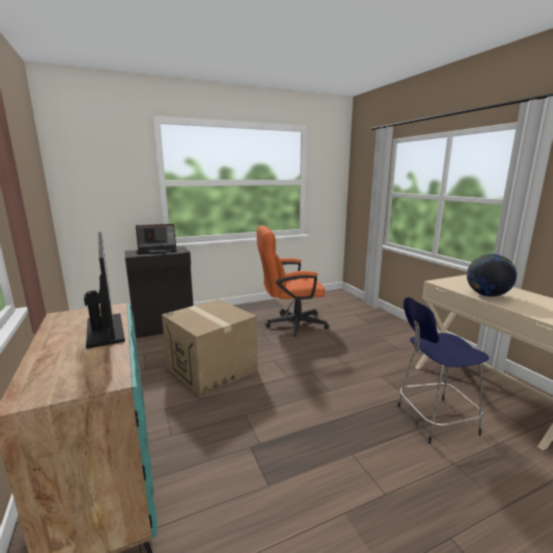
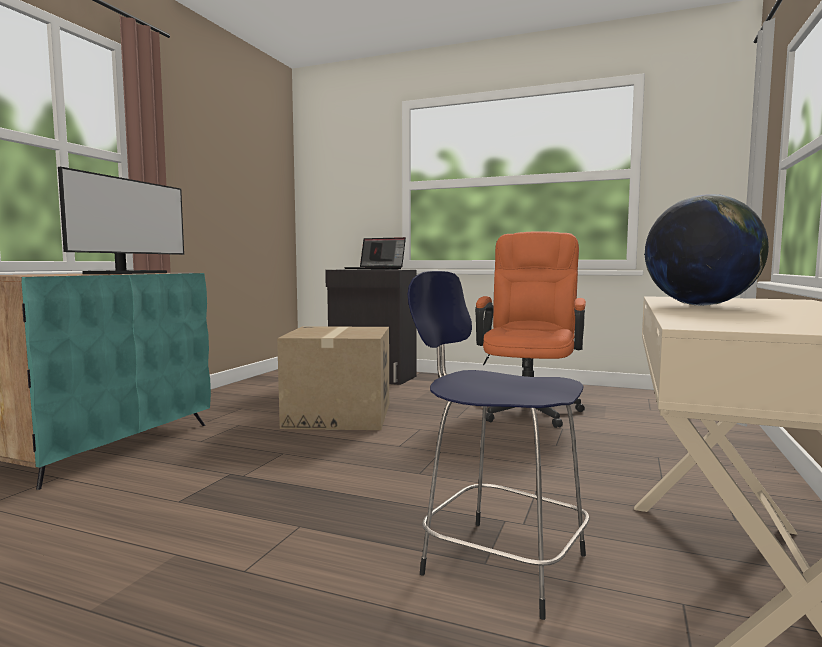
camera: 45 degrees right, 10 degrees down
(290, 324) = (529, 408): orange office chair -> orange office chair turned 75 degrees clockwise

